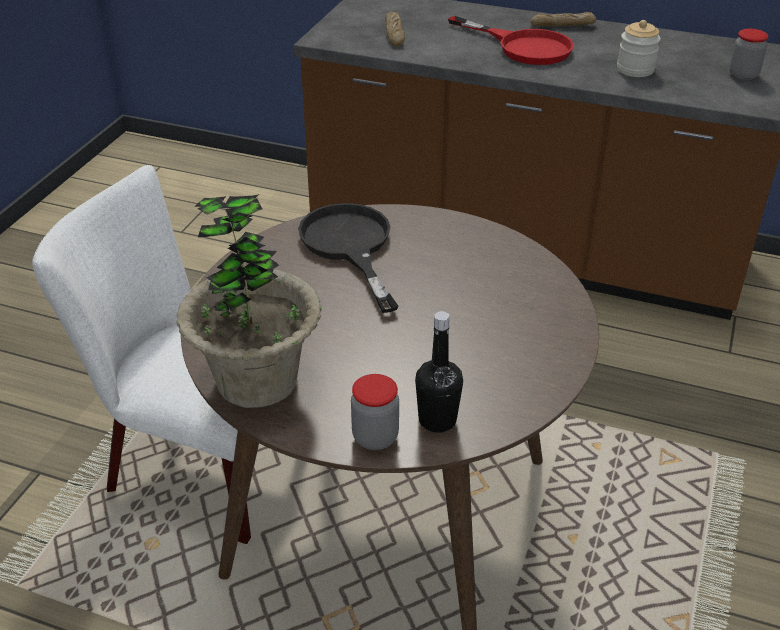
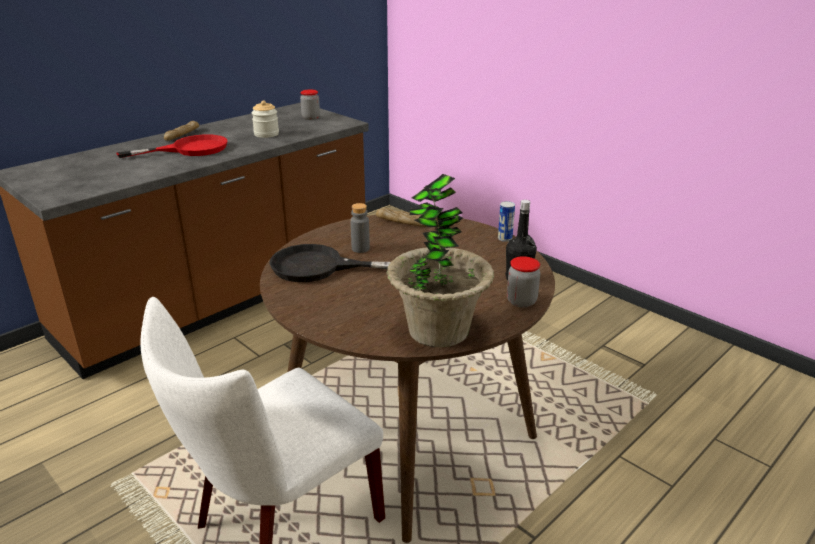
camera: 65 degrees left, 10 degrees down
(394, 34) = (98, 176): bread -> bread (403, 222)
(420, 259) = (360, 249): none -> grey bottle
(561, 376) = (505, 239): none -> can

